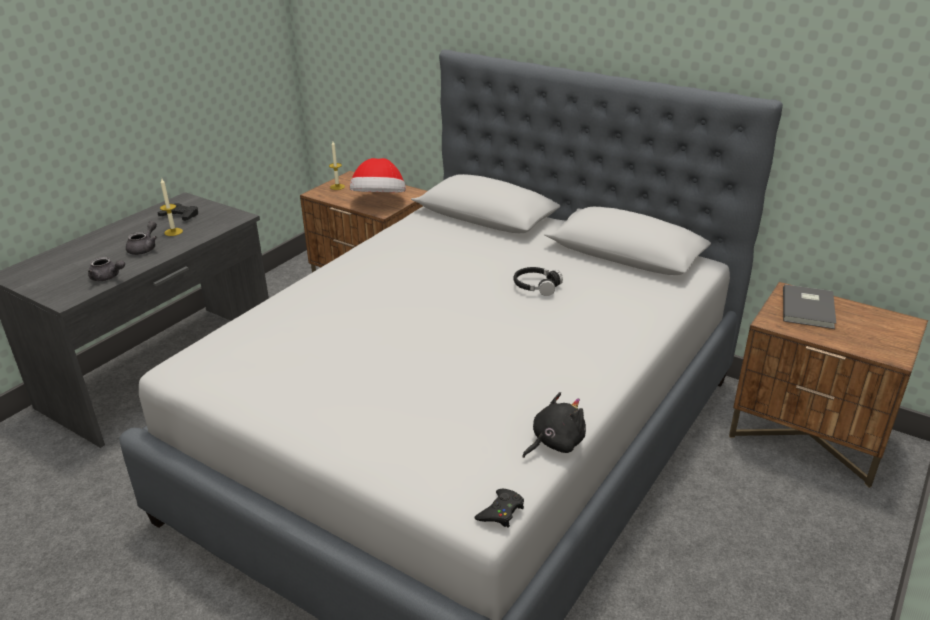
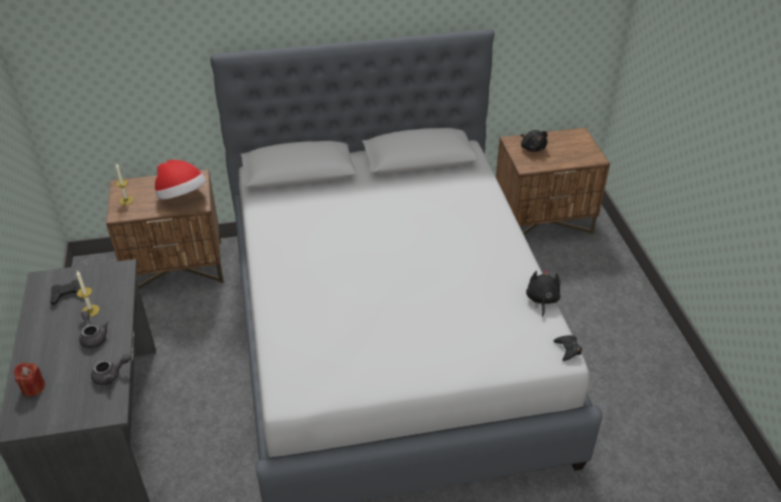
camera: 45 degrees left, 10 degrees up
(59, 258) = (33, 388): none -> red candle
(536, 286) = (406, 211): black headphones -> none
(809, 308) = (532, 148): grey book -> black plush toy

